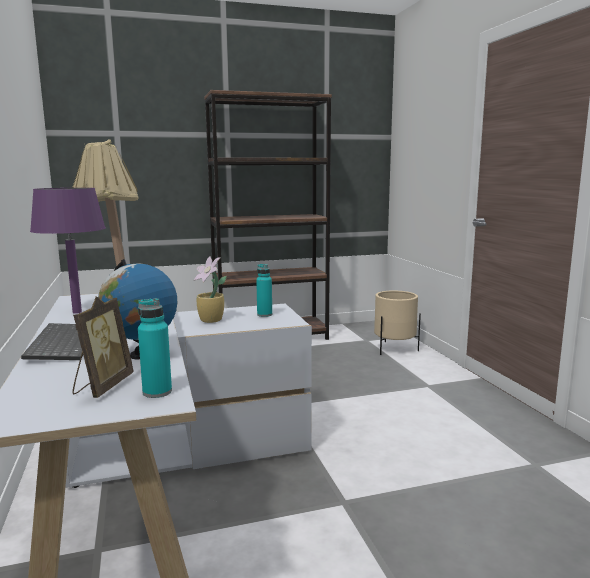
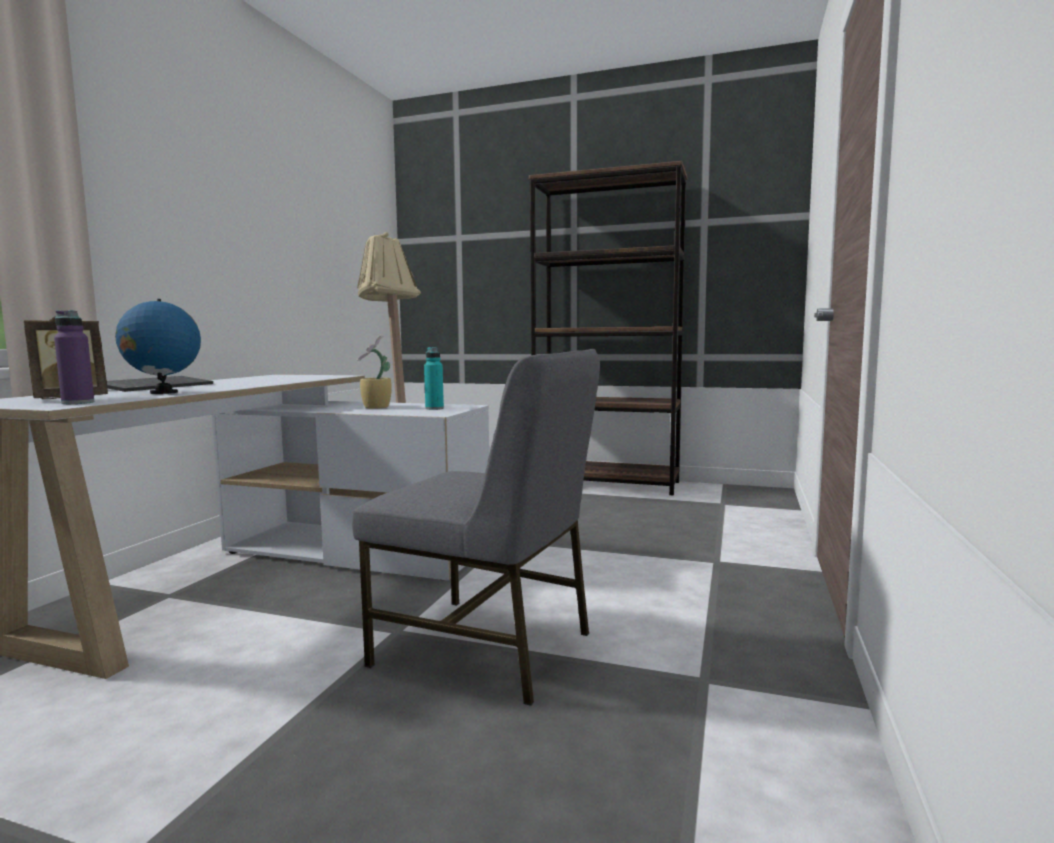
camera: 35 degrees right, 5 degrees down
(77, 312) = (242, 379): purple table lamp -> none
(157, 392) = (78, 403): turquoise bottle -> purple bottle
(394, 349) = (745, 518): beige planter -> none
(415, 491) = (487, 648): none -> grey chair

